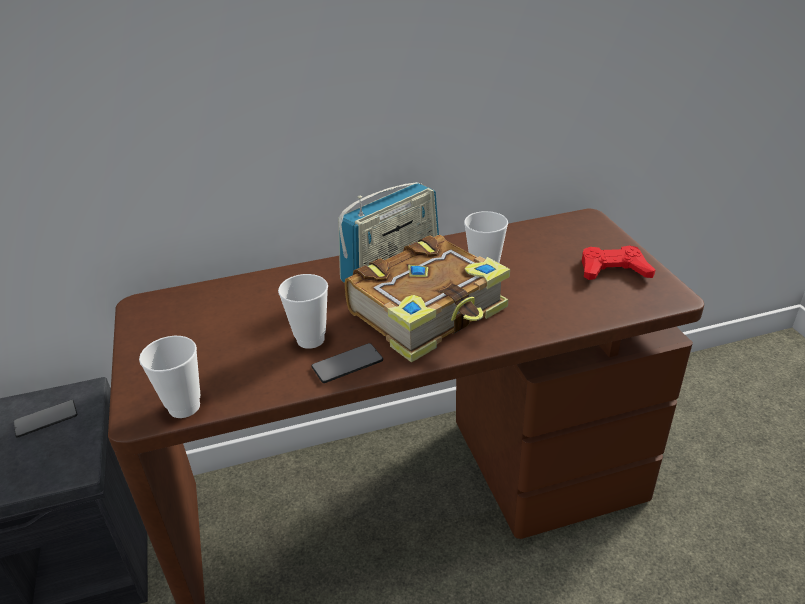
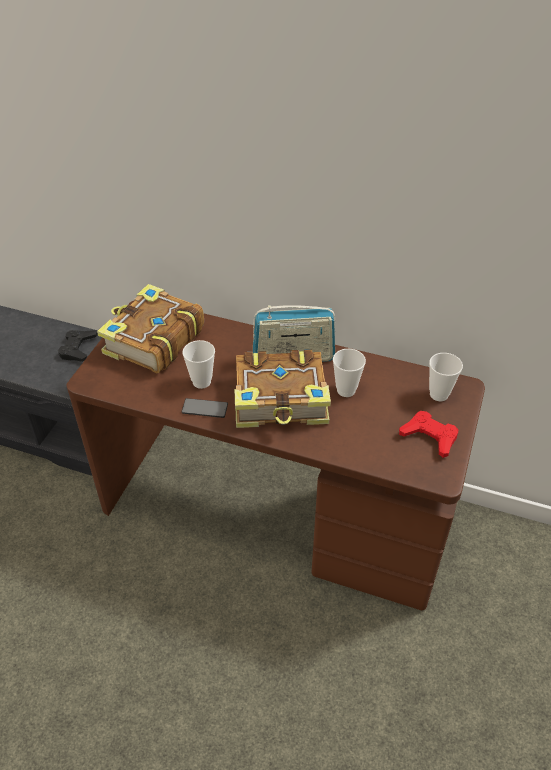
camera: 35 degrees right, 10 degrees up
(46, 419) = (78, 348): phone -> black game controller
(184, 407) = (109, 387): cup -> cup (439, 394)
(194, 329) = (152, 341): none -> book

